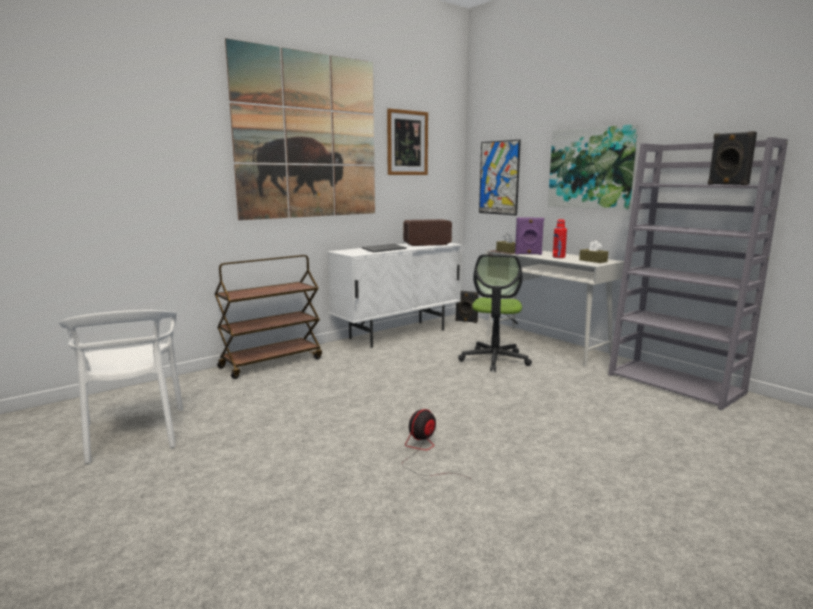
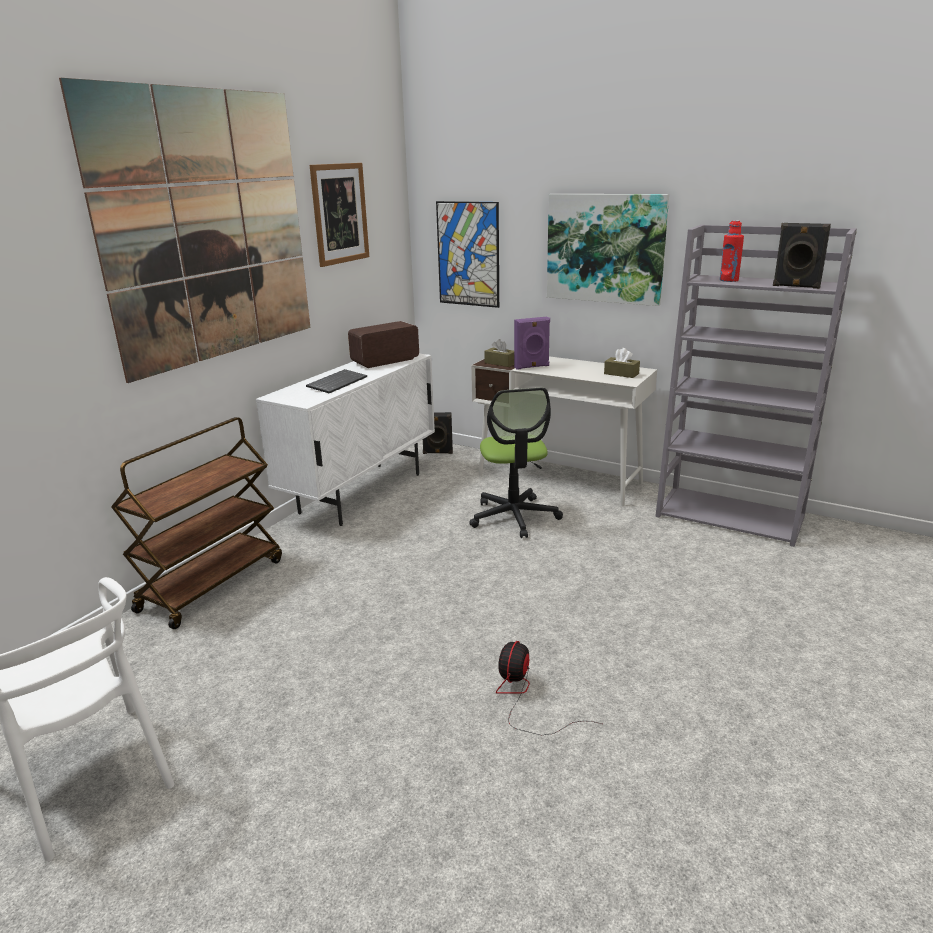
camera: 20 degrees left, 10 degrees up
(558, 257) = (575, 370): red bottle -> red bottle (729, 280)

